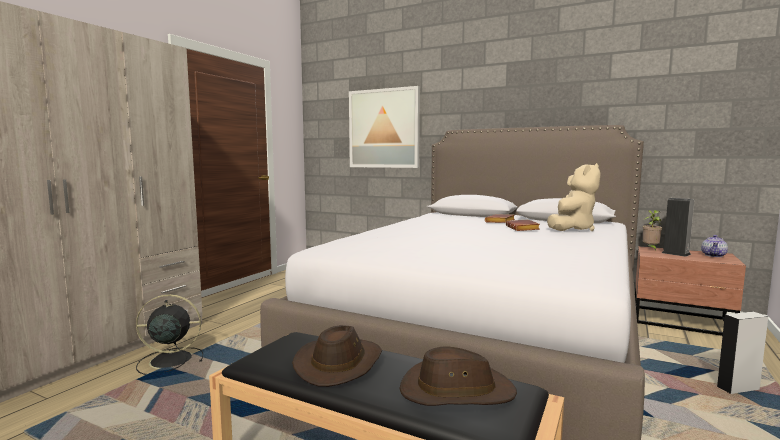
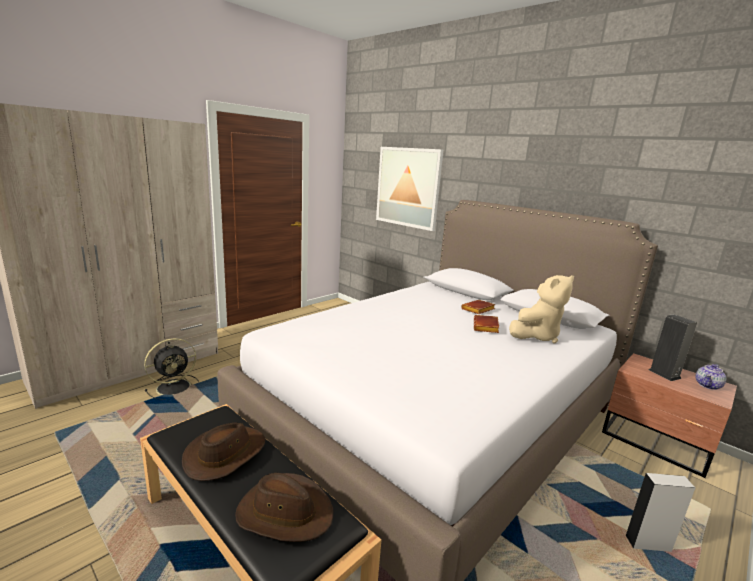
camera: 15 degrees right, 10 degrees up
(169, 360) = (175, 387): black fan -> black fan turned 135 degrees clockwise
(650, 249) = (642, 360): potted plant -> none

